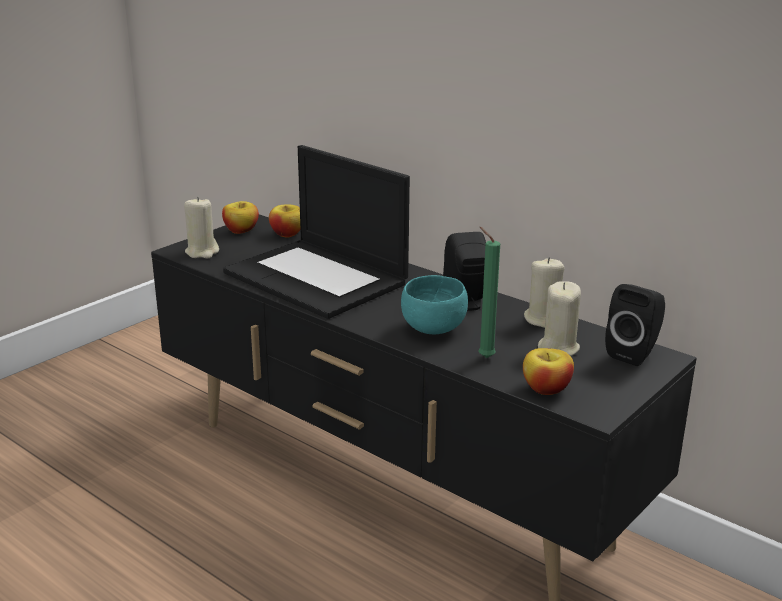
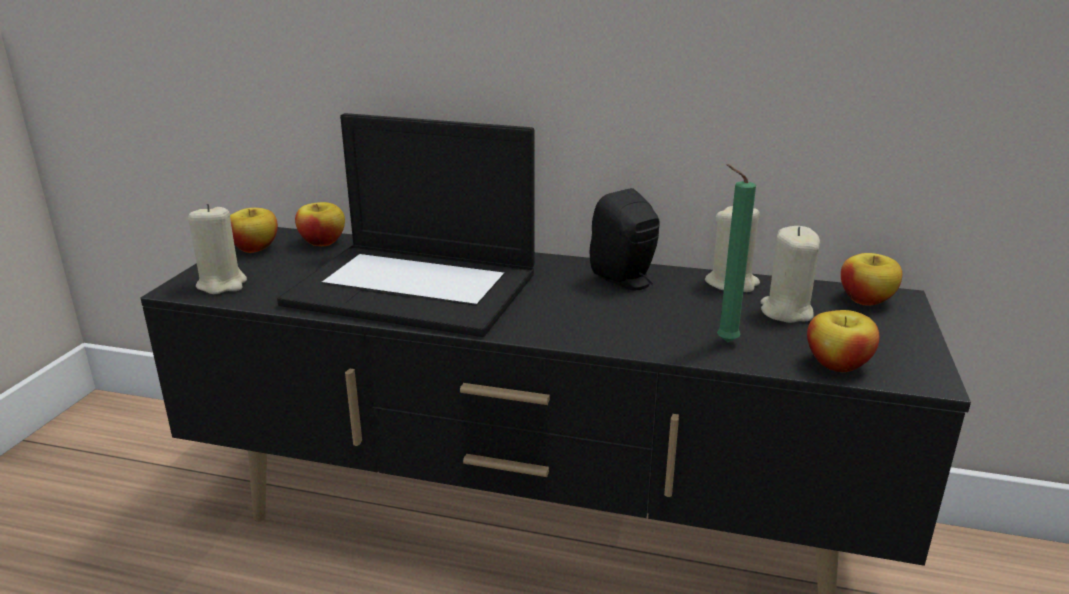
camera: 25 degrees left, 0 degrees up
(433, 330) = (627, 322): turquoise bowl -> none
(634, 353) = (866, 300): black speaker -> apple

